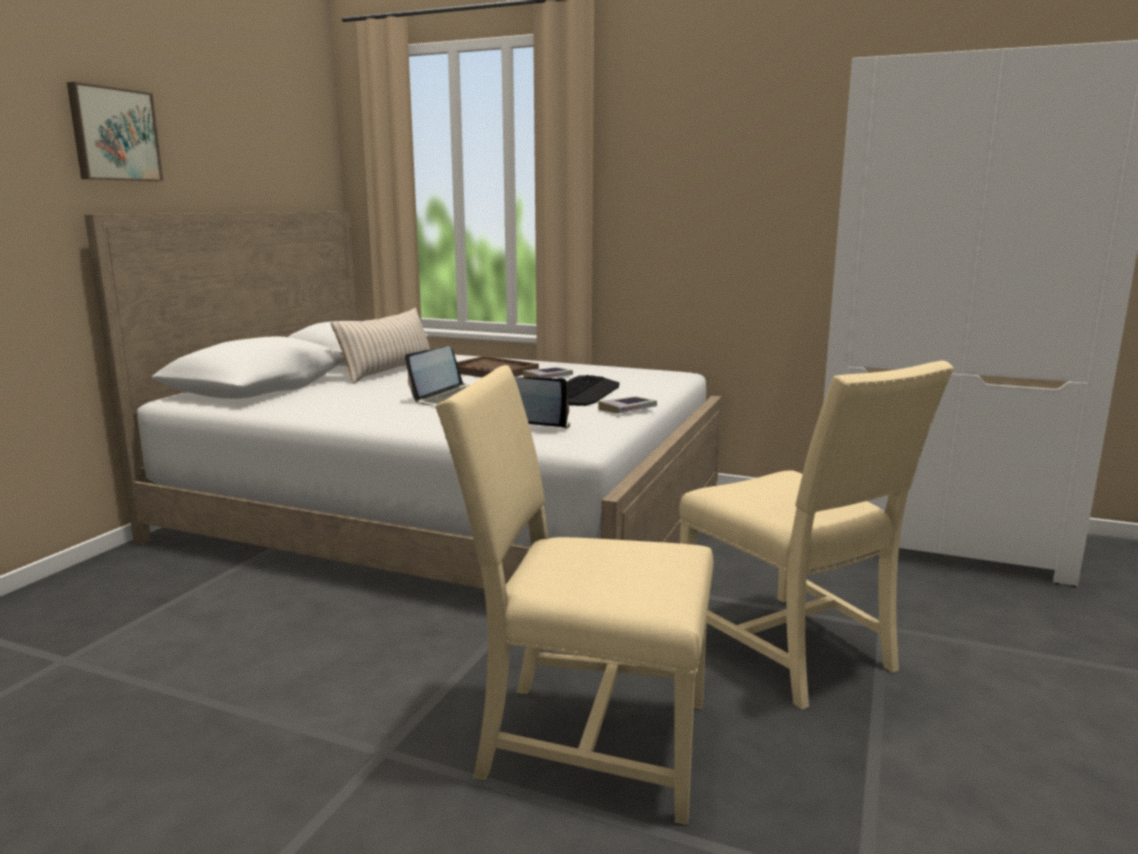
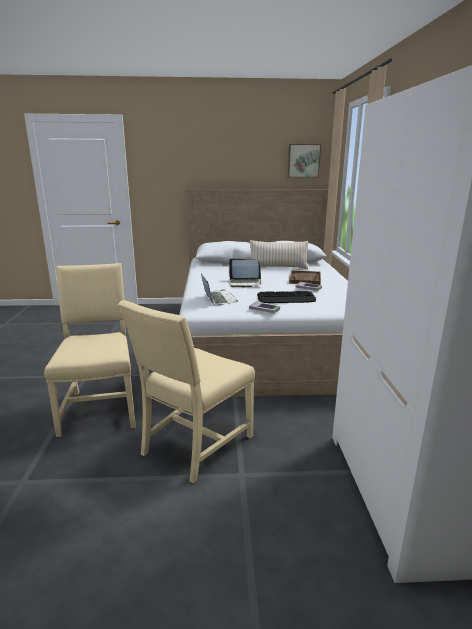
camera: 65 degrees right, 5 degrees up
(114, 134) = (205, 160): picture -> picture (303, 161)

